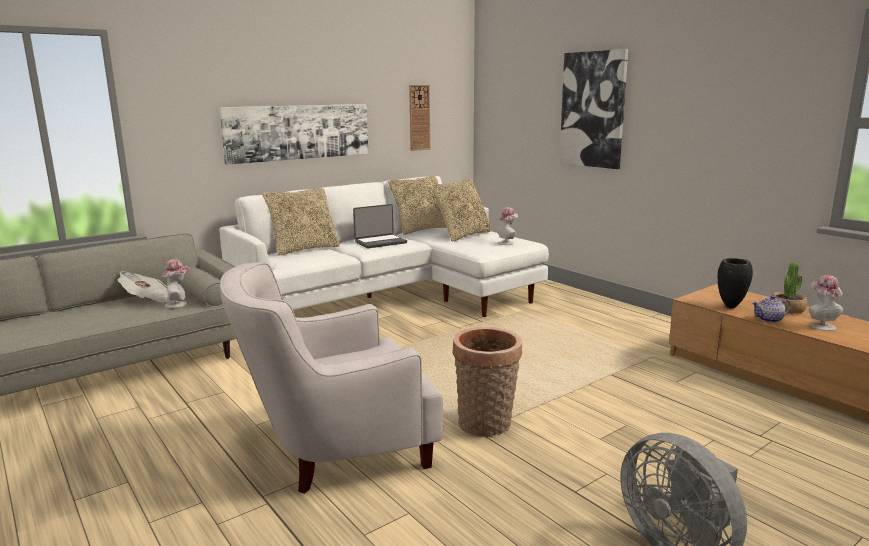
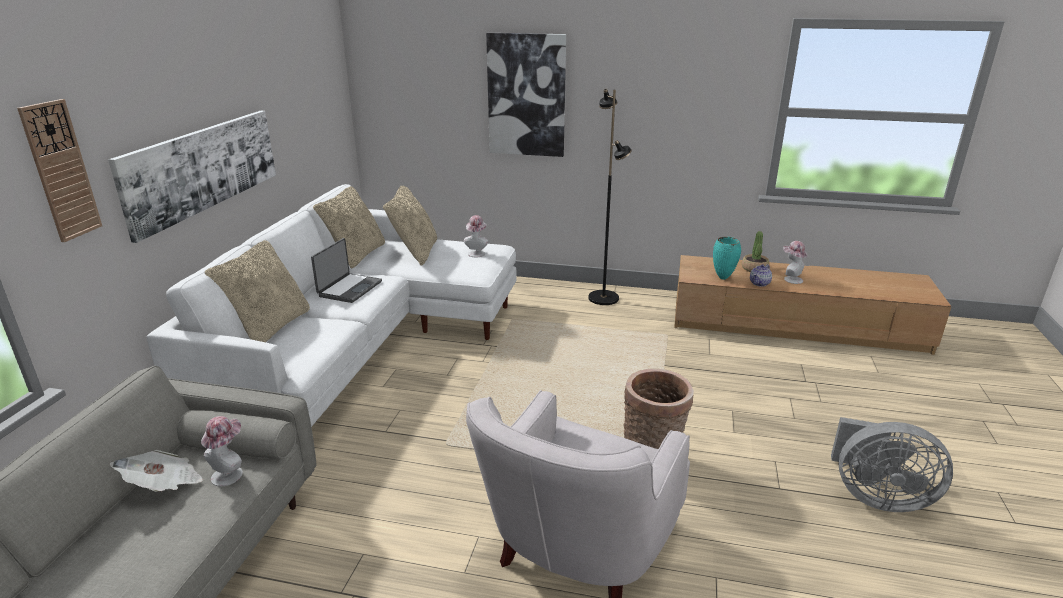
camera: 40 degrees left, 10 degrees up
(419, 117) = (309, 114): wall clock -> wall clock (61, 171)
(632, 318) = (604, 298): none -> black floor lamp
(731, 307) = (723, 278): black vase -> turquoise vase

